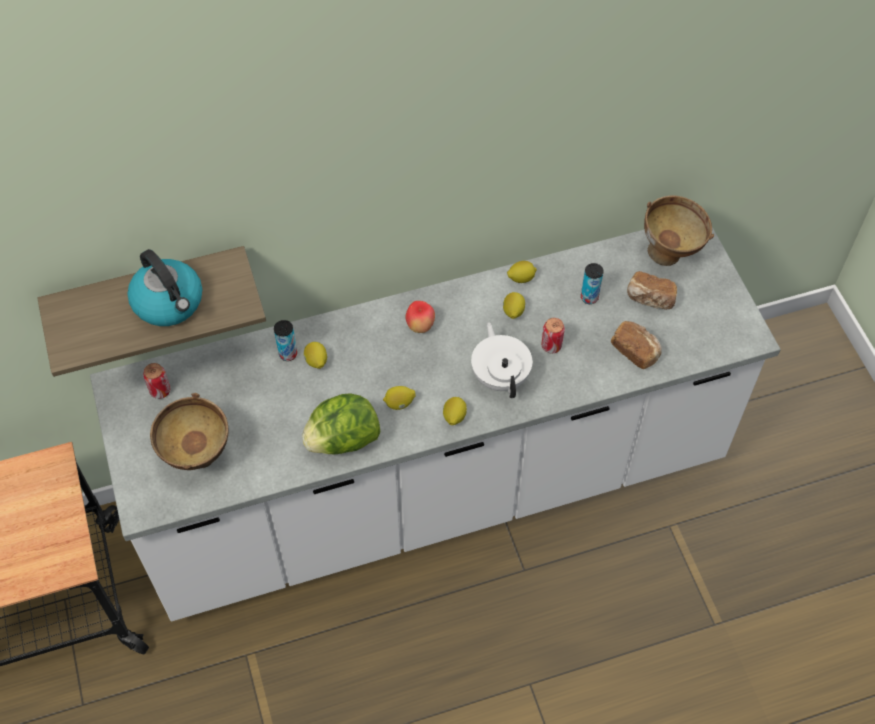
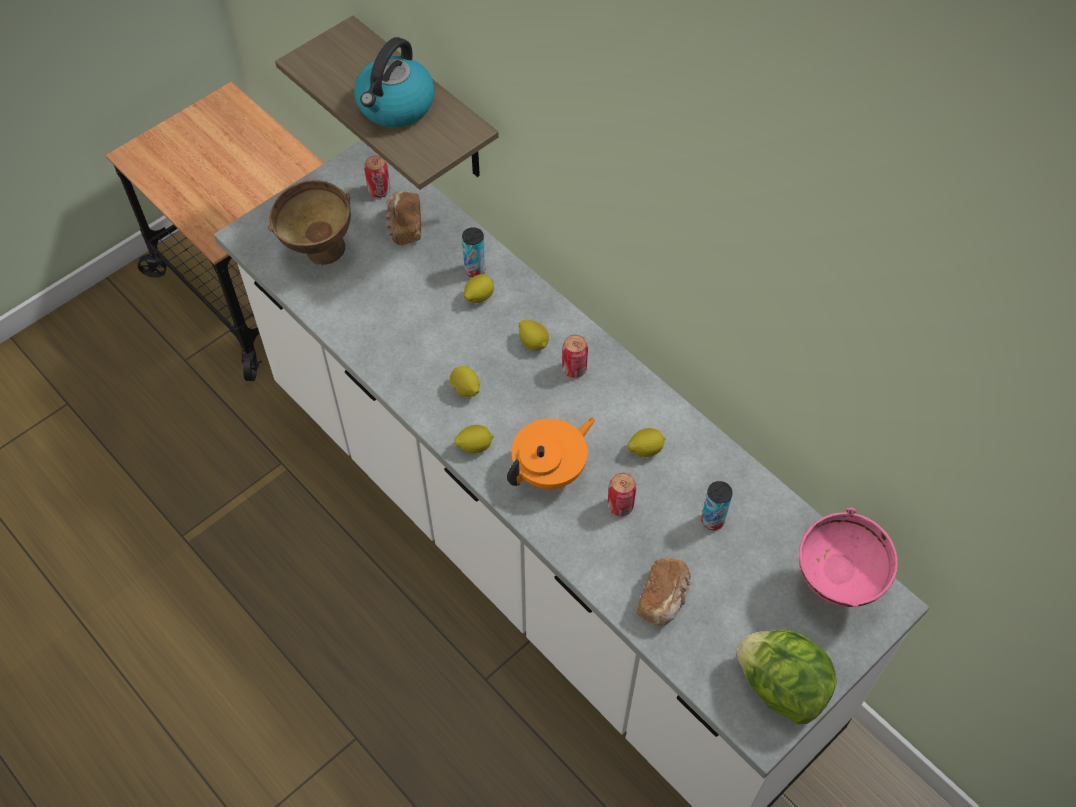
camera: 65 degrees right, 0 degrees up
(343, 440) = (396, 358): lettuce -> lettuce (780, 686)
(420, 326) = (574, 369): apple -> can
(500, 376) = (550, 470): white teapot -> orange teapot
(521, 278) = (697, 439): lemon -> lemon (533, 342)
(650, 299) = (750, 589): bread -> bread (404, 227)
(671, 255) = (834, 590): brown bowl -> pink bowl

